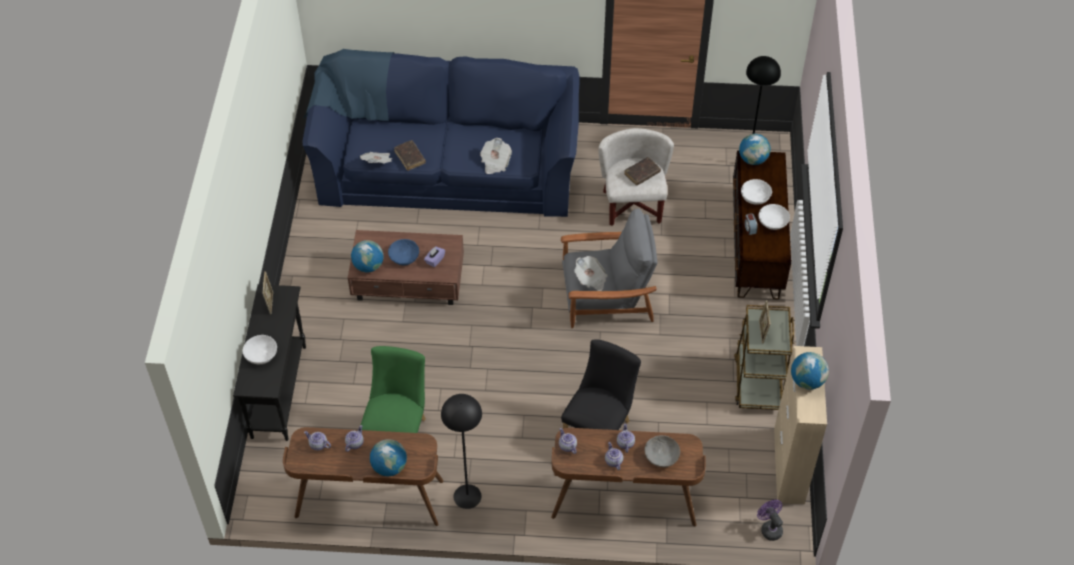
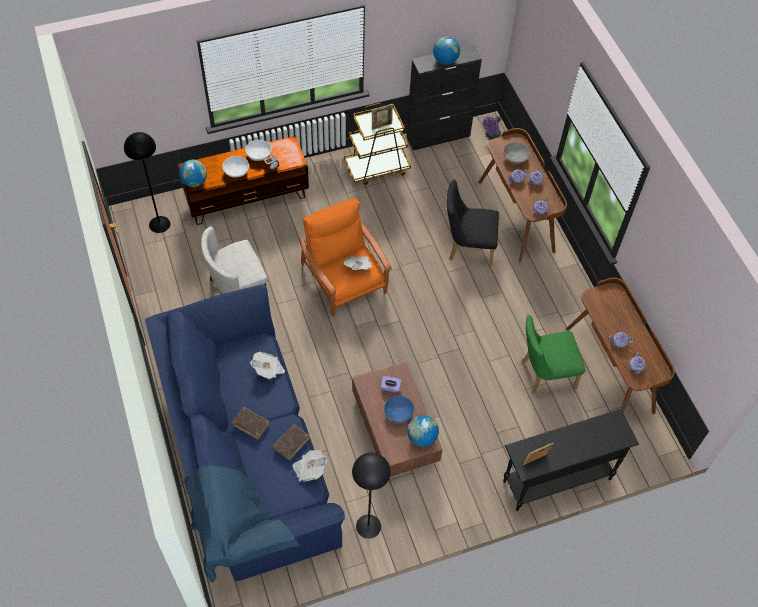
camera: 115 degrees left, 5 degrees up
(261, 354) = (589, 441): white bowl -> none
(389, 467) = (623, 312): globe -> none
(467, 496) = (569, 308): black floor lamp -> black floor lamp (368, 526)
(606, 297) = (344, 279): grey armchair -> orange armchair
(642, 174) = (234, 258): brown book -> brown book (251, 424)
(788, 466) = (438, 136): beige cabinet -> black cabinet

